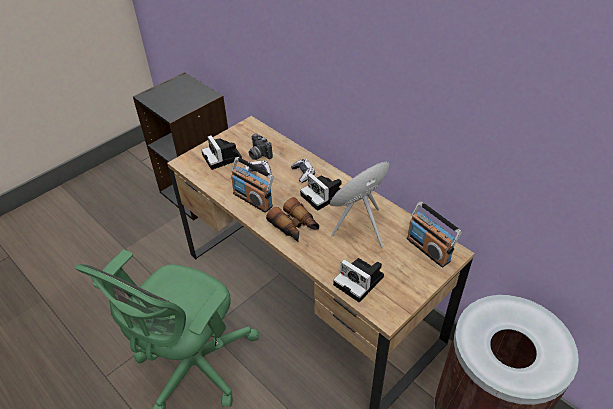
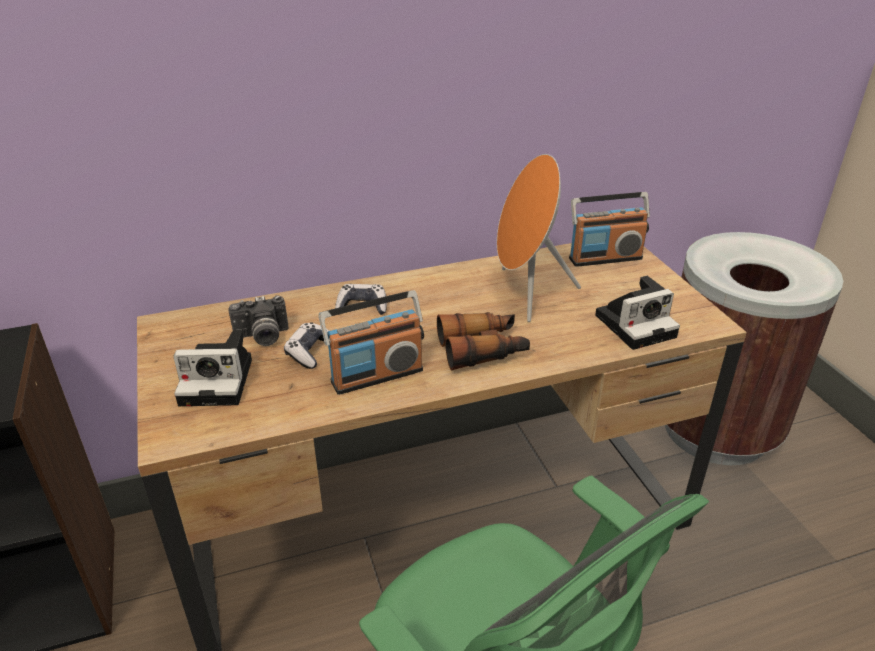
camera: 65 degrees left, 10 degrees down
(324, 196) = (434, 303): camera -> none

